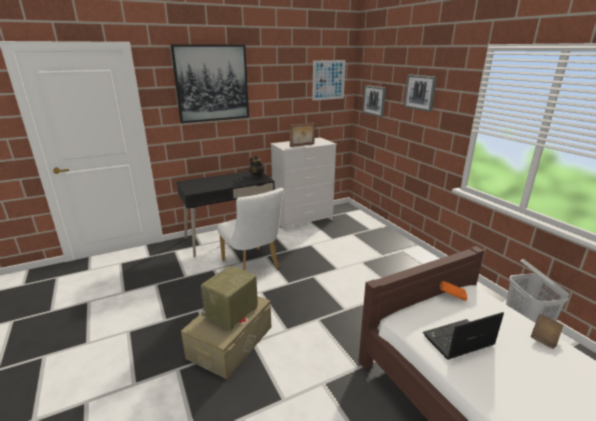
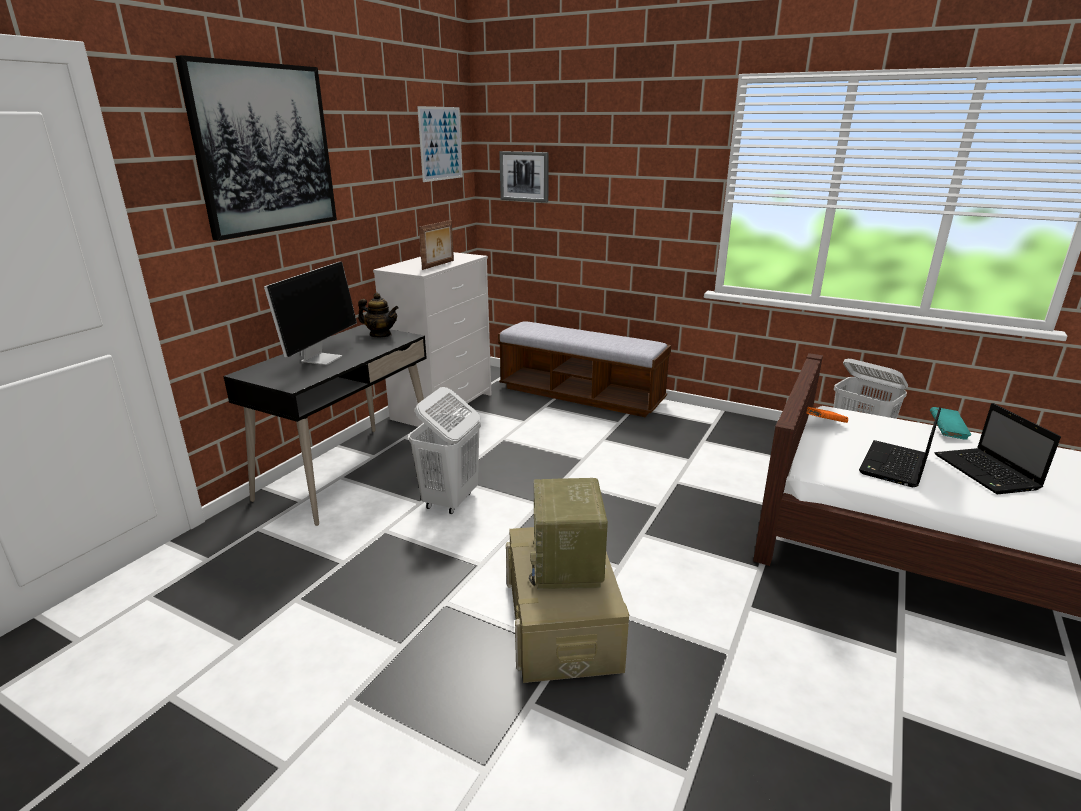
camera: 35 degrees left, 0 degrees up
(218, 182) = (322, 358): none -> monitor
(253, 266) = (450, 500): white chair -> white laundry basket
(379, 233) = (581, 395): none -> bench
(420, 92) = (622, 154): picture -> none
(527, 377) = (987, 473): none -> laptop
(544, 337) = (947, 432): brown book -> turquoise book

